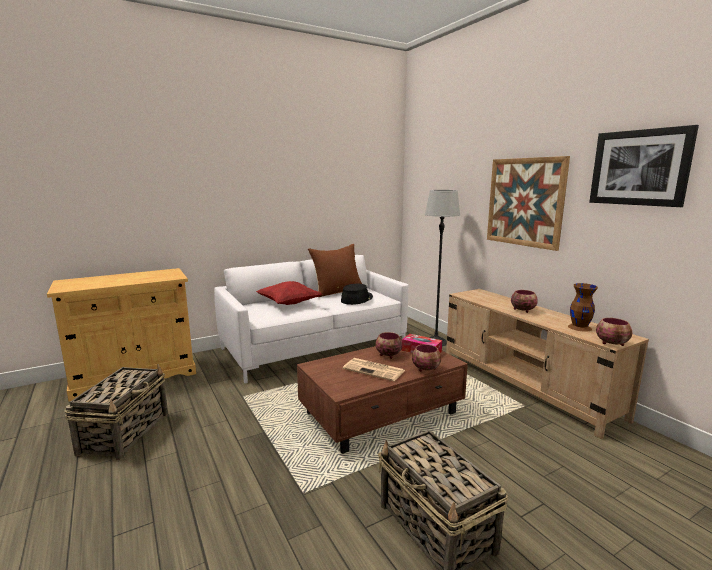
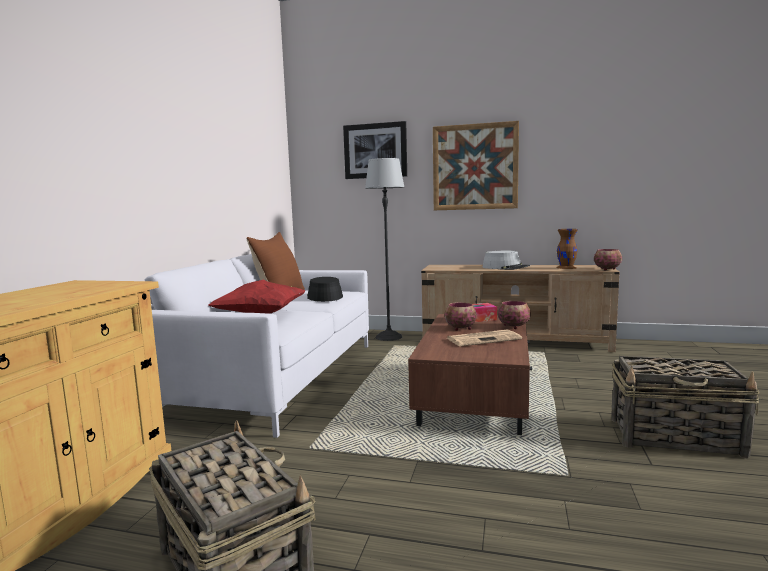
camera: 45 degrees left, 5 degrees down
(523, 310) = (505, 267): bowl -> grey hat
(639, 167) = (583, 128): picture -> picture (375, 151)

